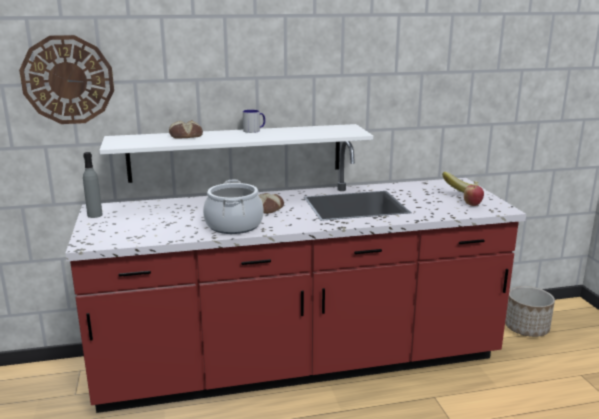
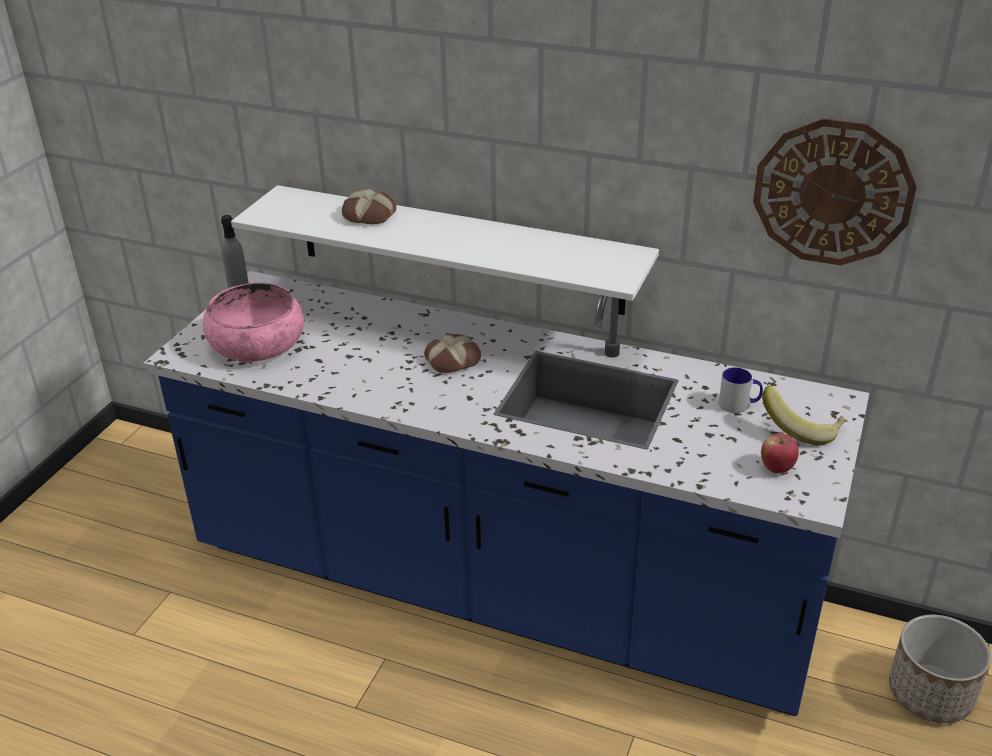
camera: 35 degrees right, 15 degrees up
(68, 80) = (229, 100): wall clock -> wall clock (832, 192)
(137, 228) = (257, 344): none -> pink bowl
(234, 225) = (371, 382): cooking pot -> none
(254, 130) = (476, 226): mug -> mug (739, 405)
(299, 364) = (500, 589): red counter -> blue counter

